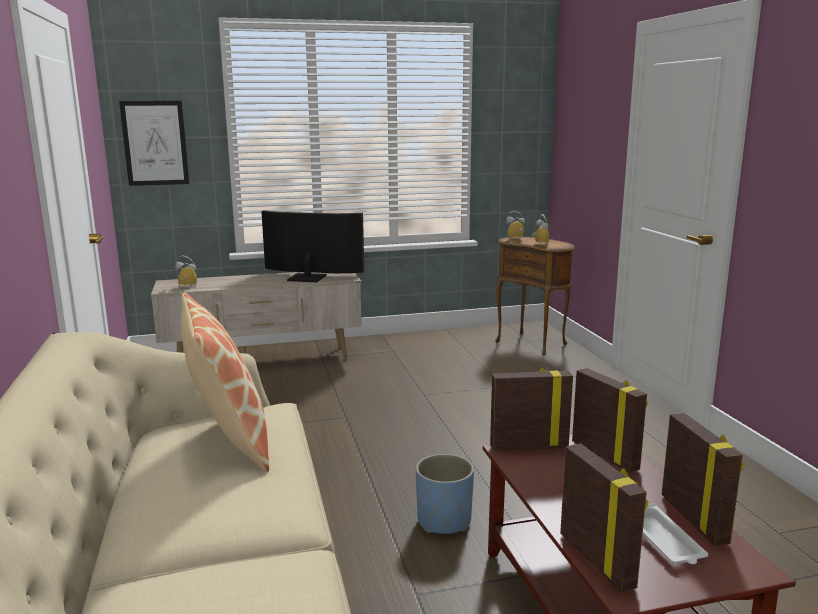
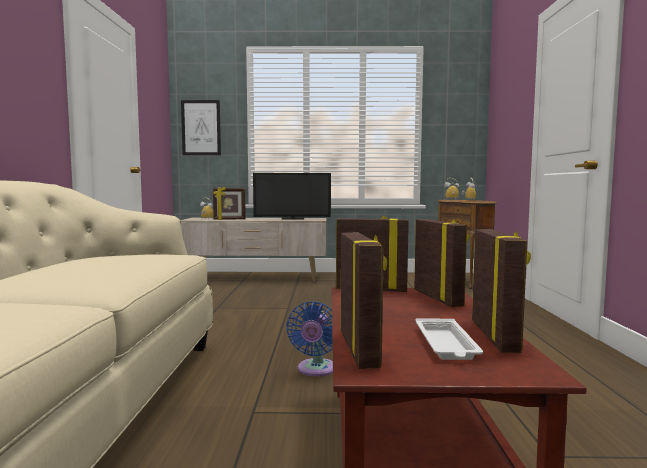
camera: 15 degrees right, 10 degrees down
(224, 286) = (229, 219): none -> picture frame
(228, 440) = (122, 259): pillow -> none
(309, 276) = (292, 218): television -> television turned 150 degrees clockwise
(444, 521) = (316, 370): blue planter -> blue fan

